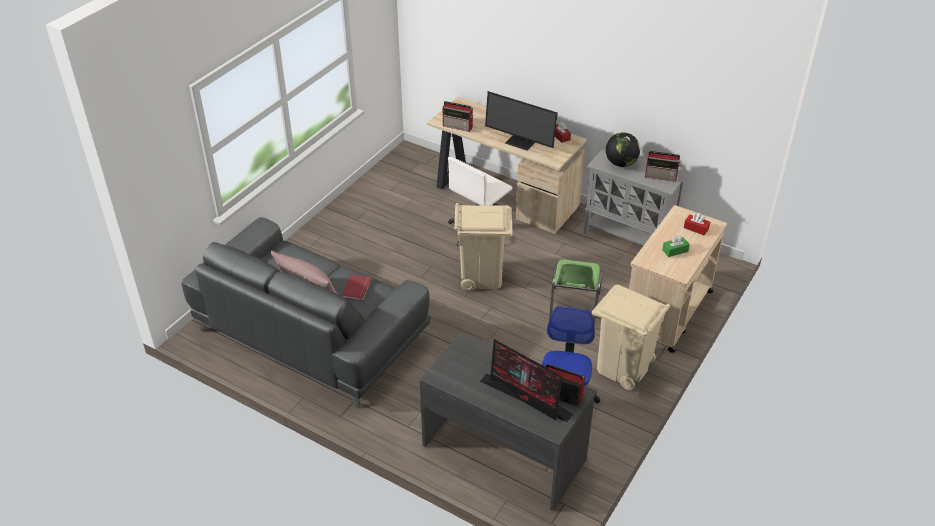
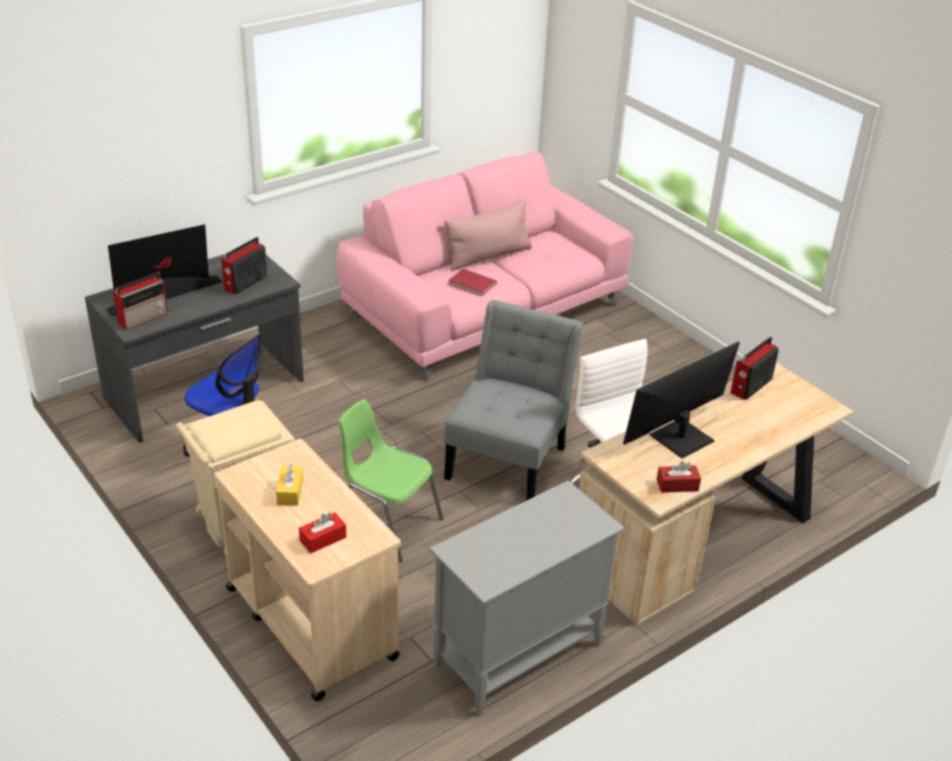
camera: 110 degrees right, 5 degrees down
(311, 332) = (485, 310): grey sofa -> pink sofa
(482, 276) = (509, 458): beige trash can -> grey chair
(621, 163) = (553, 521): globe -> none
(661, 176) = (486, 557): radio -> radio (245, 283)
(675, 251) = (290, 492): green tissue box -> yellow tissue box

